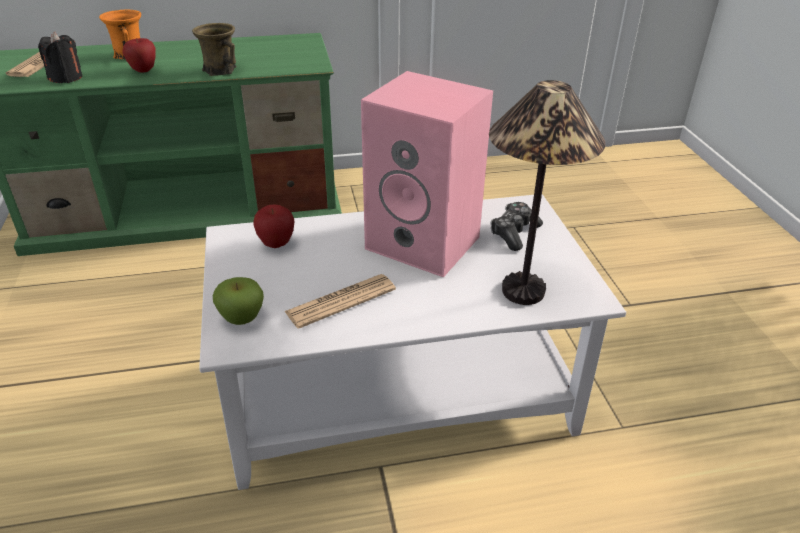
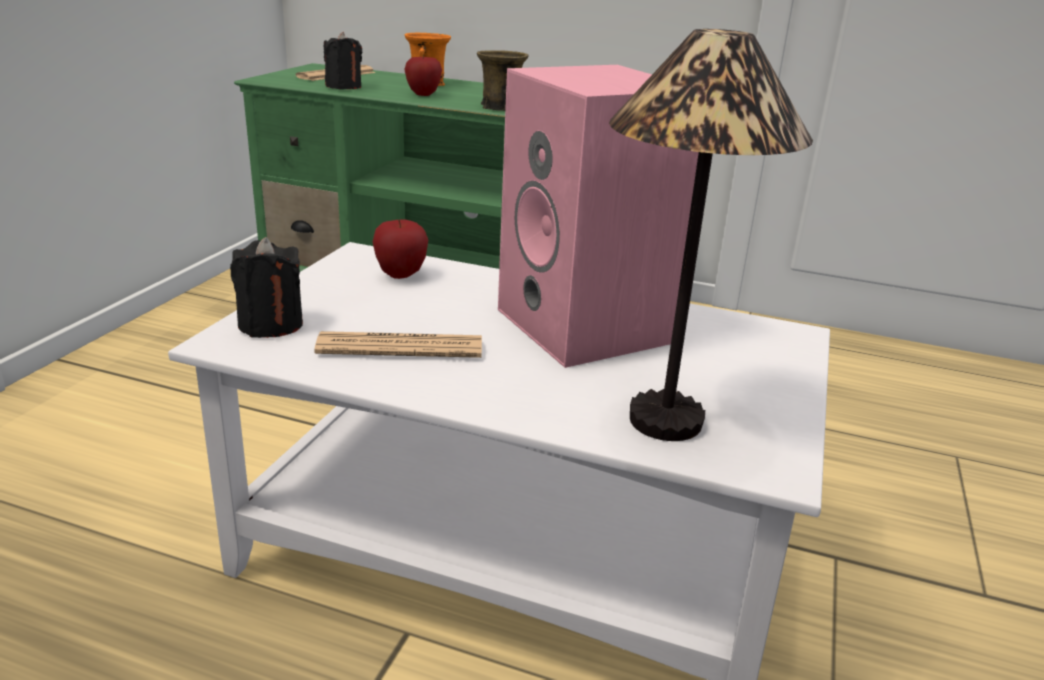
camera: 30 degrees right, 10 degrees down
(242, 318) = (271, 325): apple -> black candle
(514, 233) = (730, 355): game controller -> none

